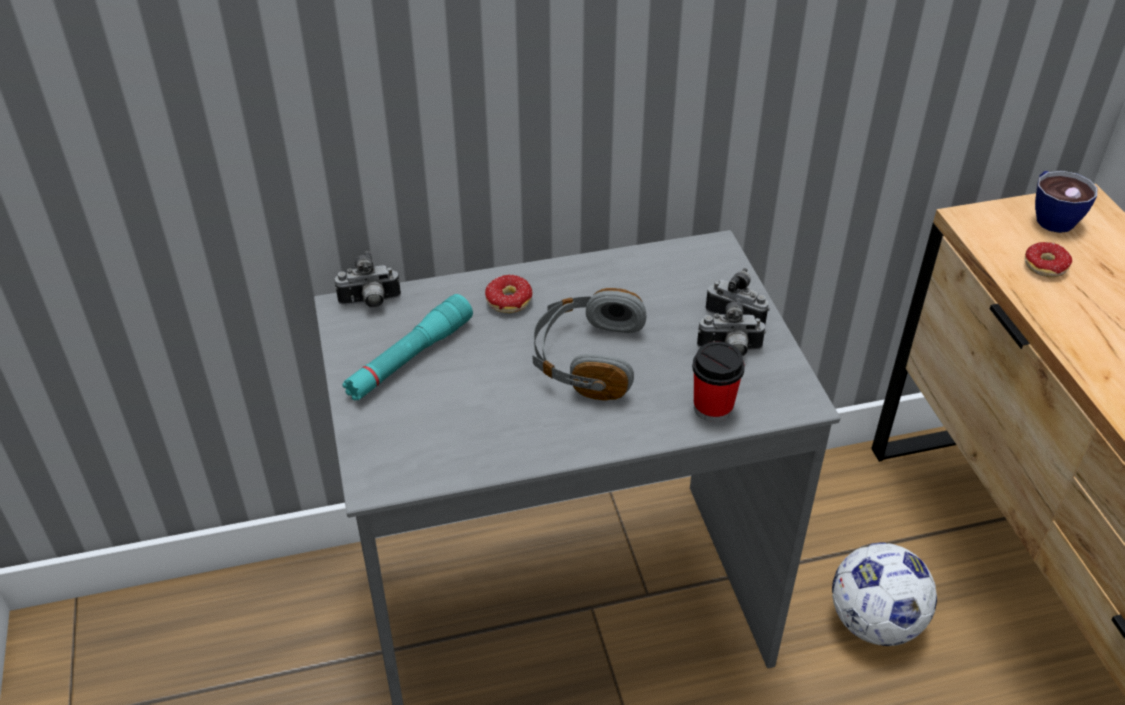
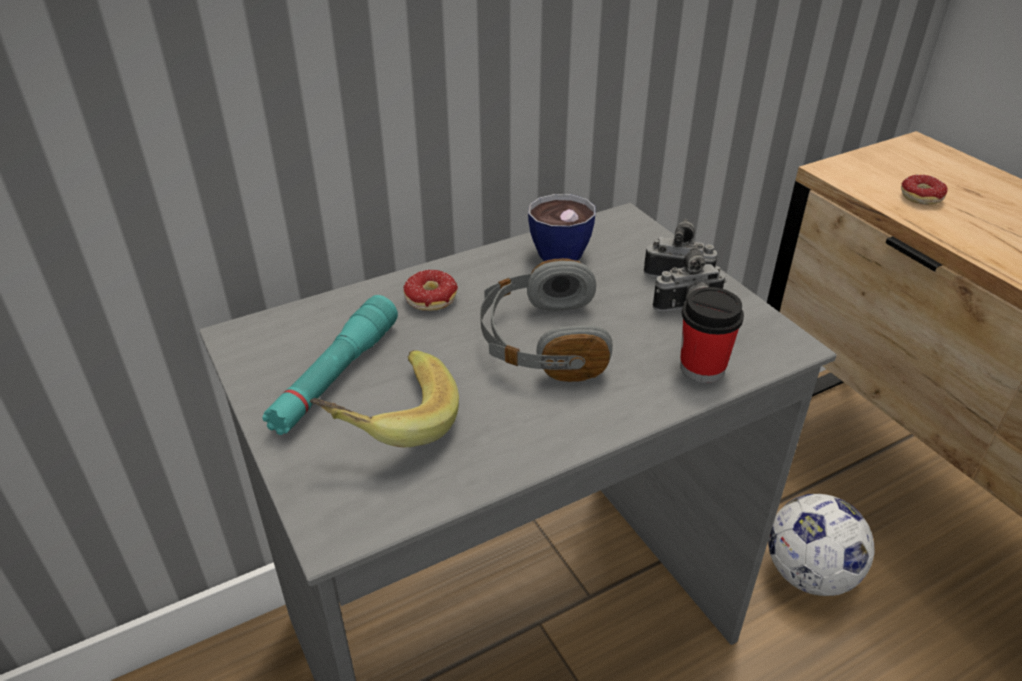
camera: 15 degrees left, 5 degrees down
(370, 303) = (270, 325): camera -> none
(439, 405) = (389, 421): none -> banana
(1050, 216) = (898, 159): cup -> cup (555, 249)

